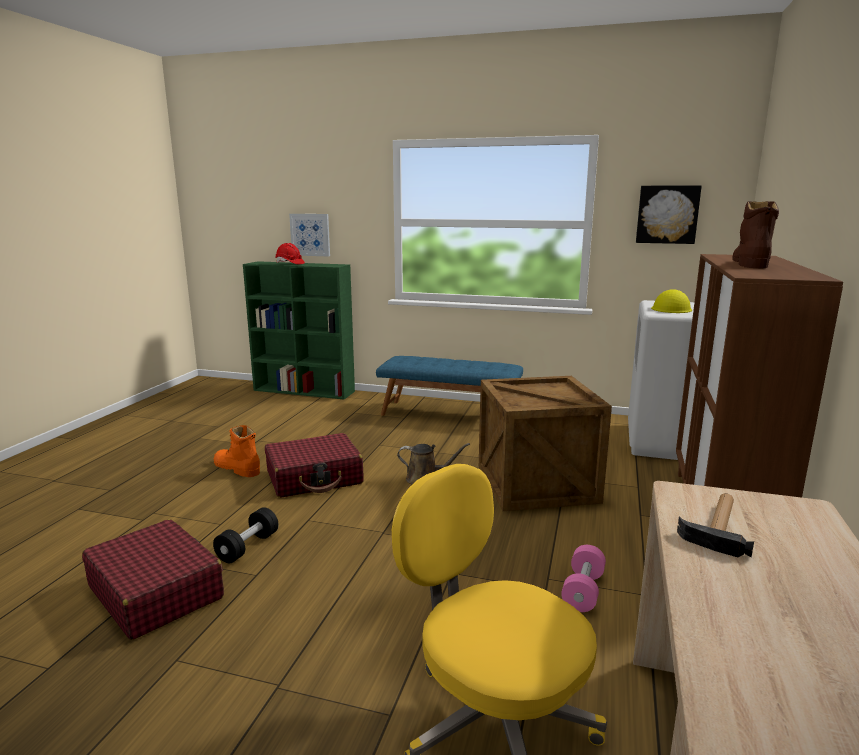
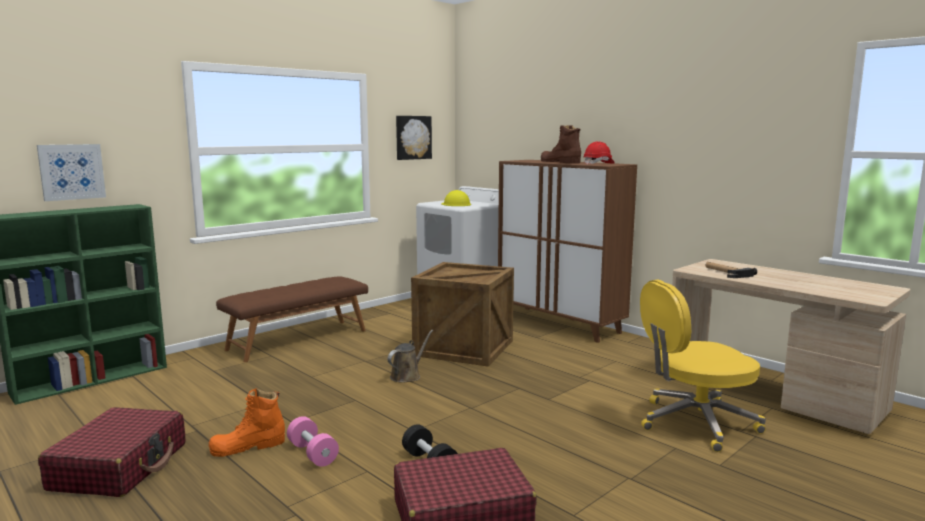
camera: 60 degrees left, 5 degrees down
(289, 263) = (58, 211): red hard hat -> red hard hat (598, 164)
(314, 478) = (335, 414): red suitcase -> red suitcase (120, 466)
(449, 414) = (298, 340): blue bench -> brown bench
(583, 591) = (599, 372): pink dumbbell -> pink dumbbell (312, 453)

